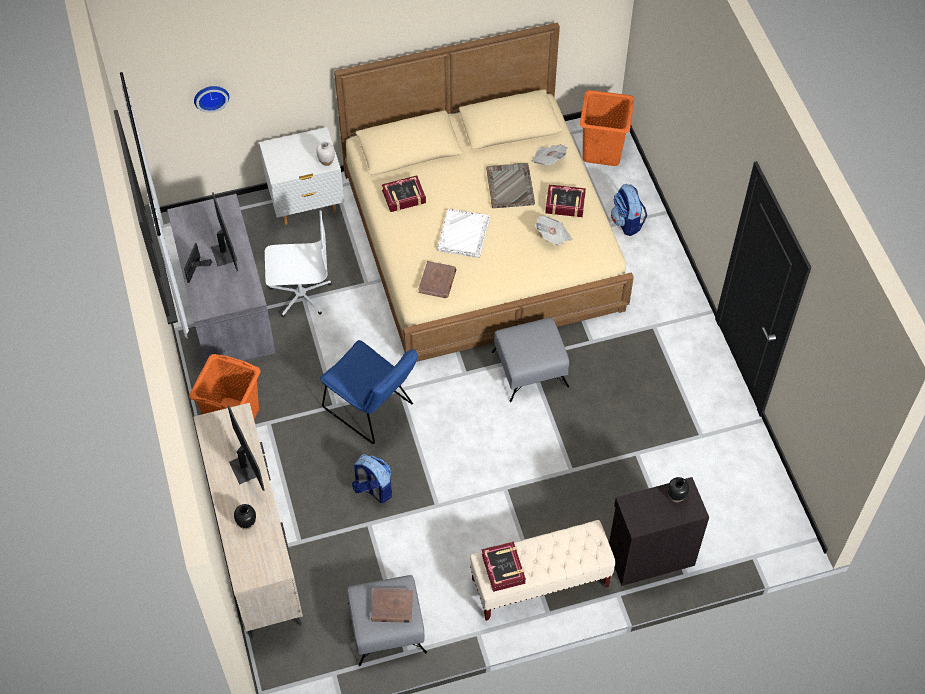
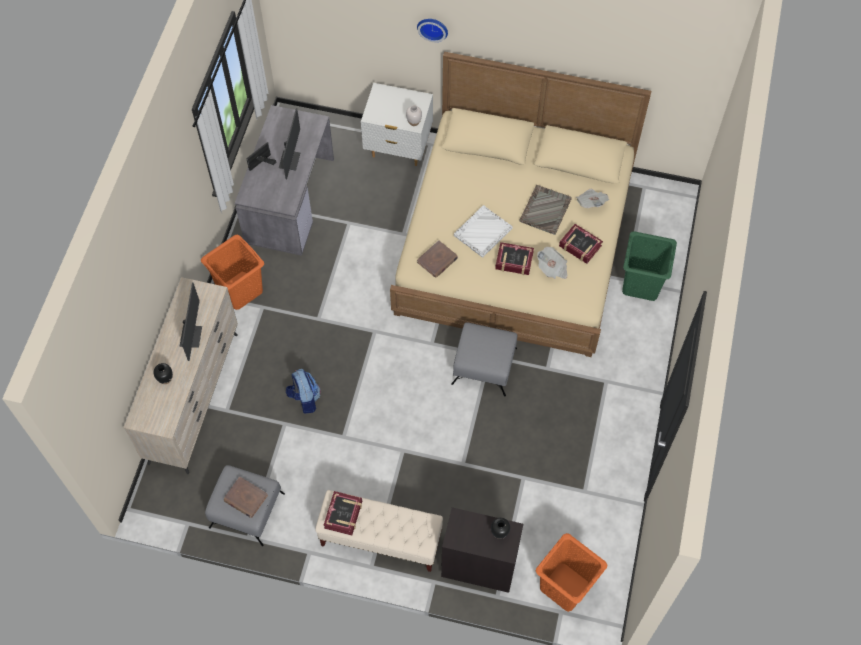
camera: 30 degrees right, 5 degrees up
(211, 96) = (338, 30): wall clock -> wall clock (433, 28)
(300, 294) = (349, 218): white office chair -> none
(372, 409) = (344, 336): blue chair -> none
(404, 197) = (456, 179): book -> book (514, 261)
(602, 151) = (661, 214): orange laundry basket -> orange laundry basket (565, 587)
(627, 222) = (641, 284): backpack -> green laundry basket

